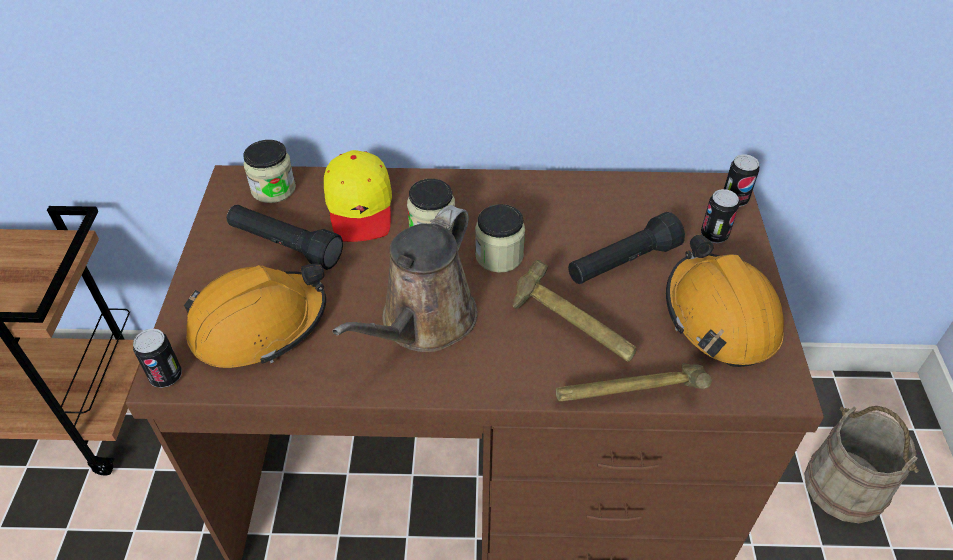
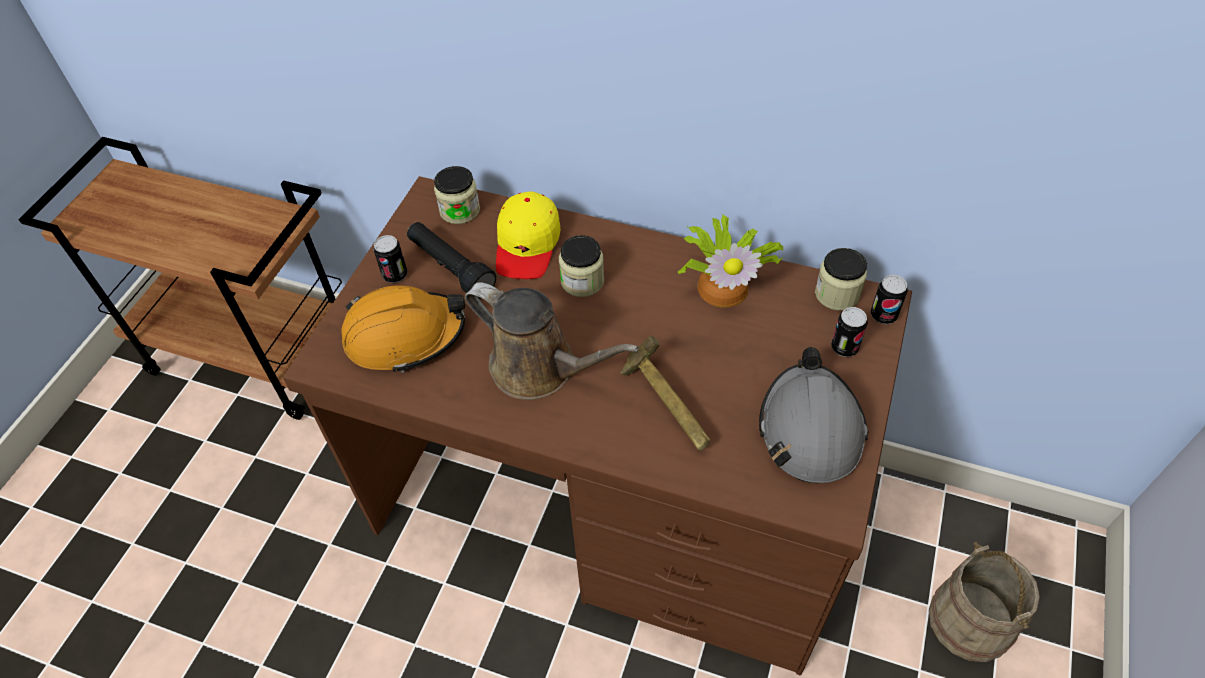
camera: 20 degrees right, 5 degrees up
(166, 376) = (319, 362): can -> can (395, 275)
(423, 323) = (540, 368): brown watering can -> brown watering can turned 105 degrees counterclockwise
(499, 256) = (631, 321): jar -> jar (837, 294)
(575, 203) = (724, 284): none -> potted plant
(622, 263) = (742, 355): black flashlight -> none
(628, 397) = (689, 482): hammer -> none
(720, 316) = (810, 429): orange hard hat -> grey hard hat

